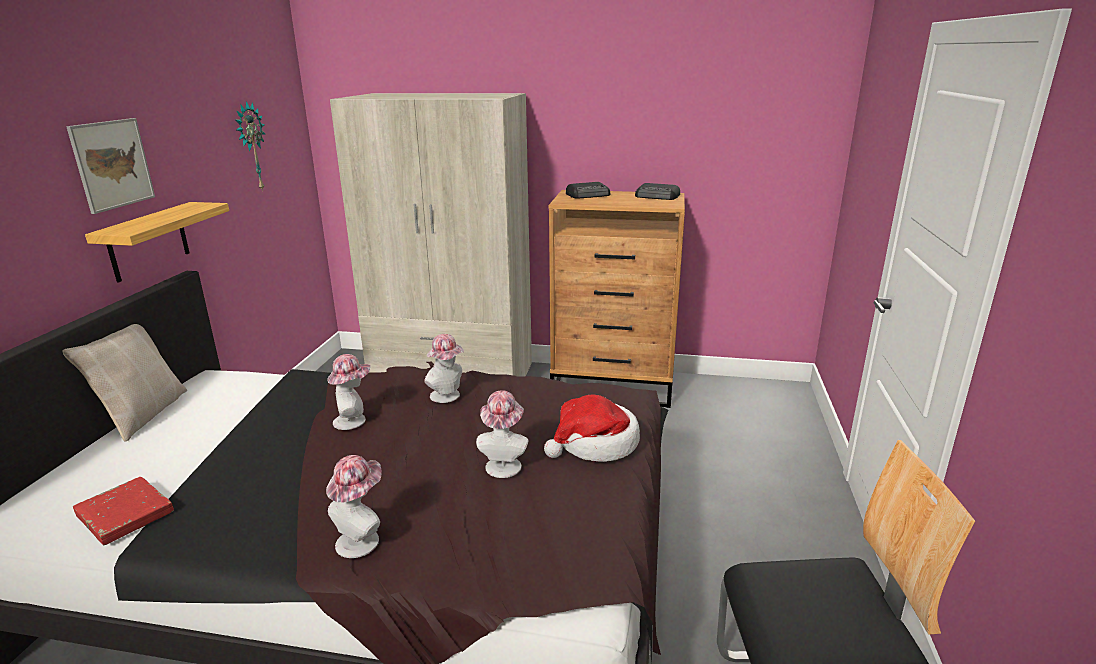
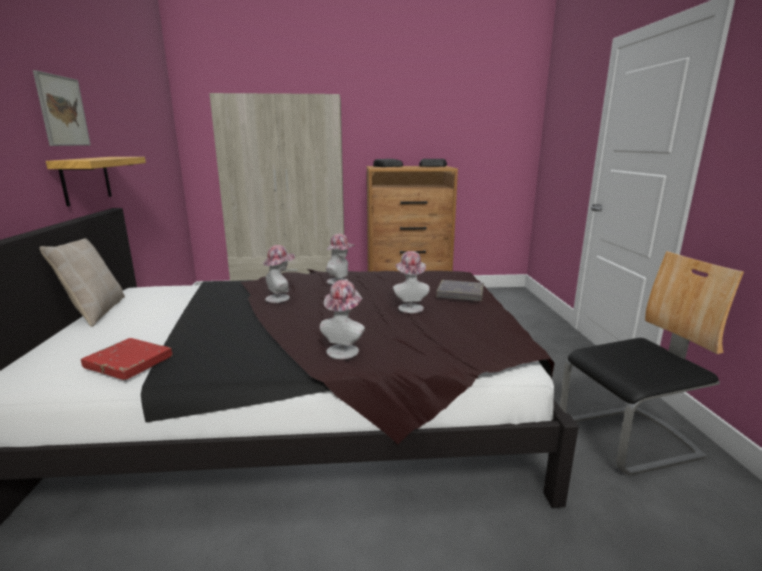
camera: 15 degrees left, 5 degrees down
(251, 147) = (145, 128): wall clock -> none
(595, 444) = (460, 294): hat -> grey book

